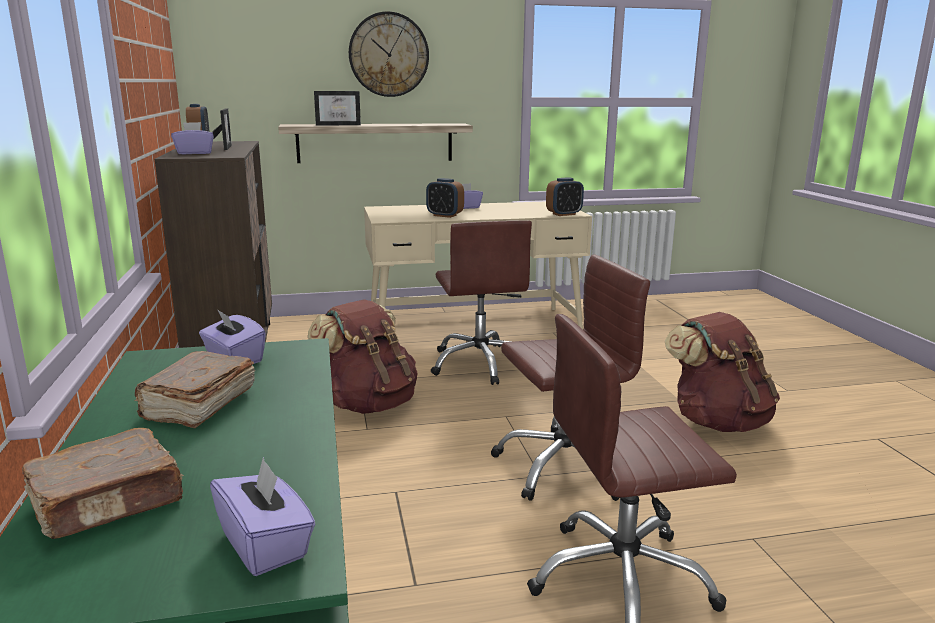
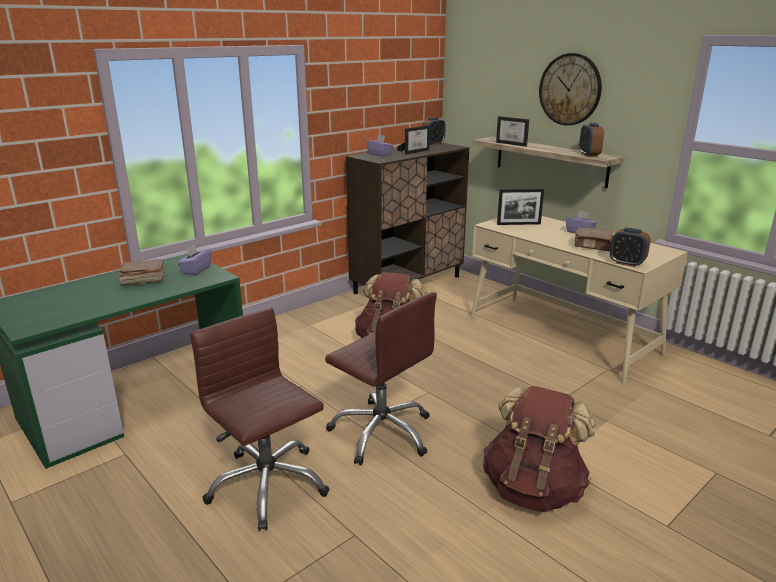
camera: 60 degrees right, 5 degrees up
(110, 503) = (60, 294): brown book -> brown book (593, 246)
(265, 544) = (37, 322): purple tissue box -> none
(404, 214) = (518, 224): none -> picture frame
(445, 215) = (537, 234): alarm clock -> alarm clock (589, 155)
(480, 364) = (499, 358): brown office chair -> none

